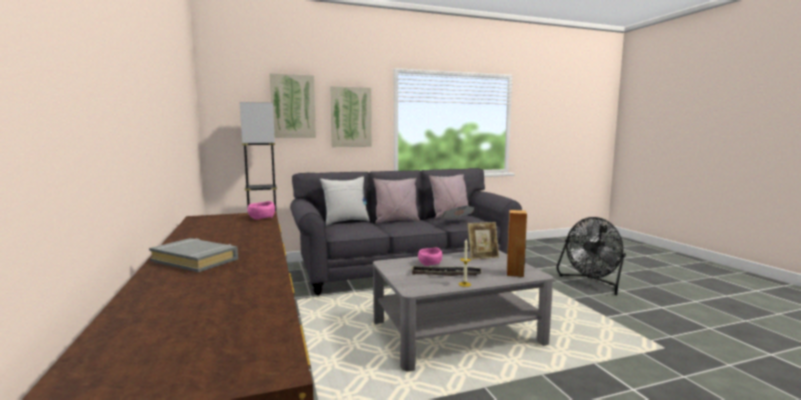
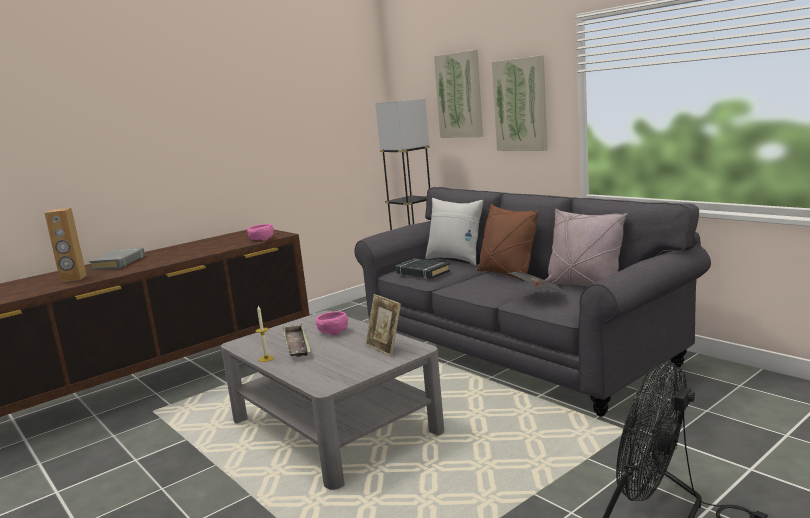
camera: 70 degrees right, 5 degrees up
(359, 229) = (422, 272): none -> black book
(396, 221) = (506, 274): purple pillow -> brown pillow
(515, 273) = (322, 375): brown speaker -> brown speaker (73, 279)

